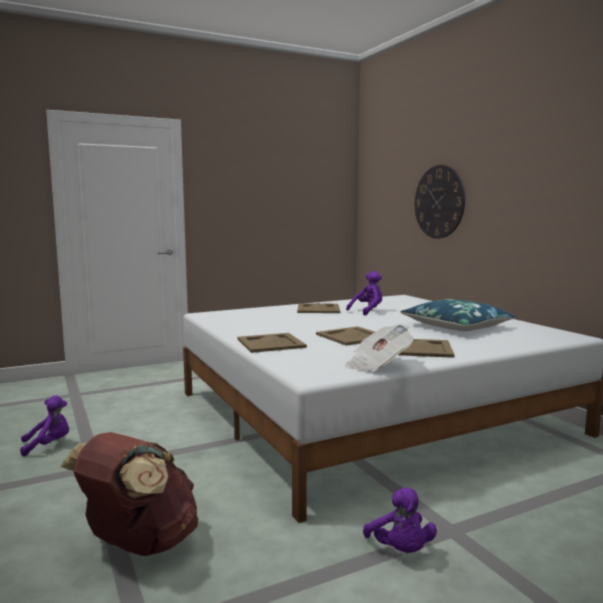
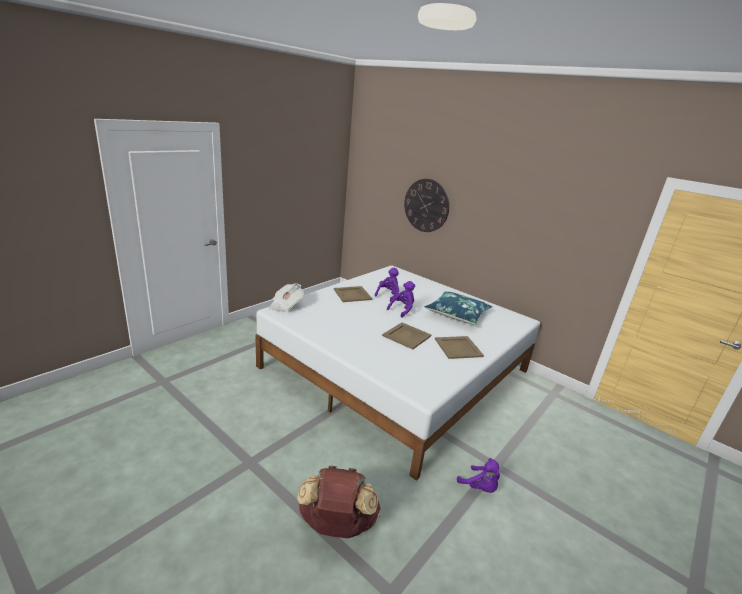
camera: 25 degrees left, 15 degrees up
(48, 445) = (192, 446): purple plush toy -> purple plush toy (402, 310)
(270, 343) = (363, 353): beige tray -> none
(377, 365) = (450, 374): newspaper -> newspaper (285, 306)

